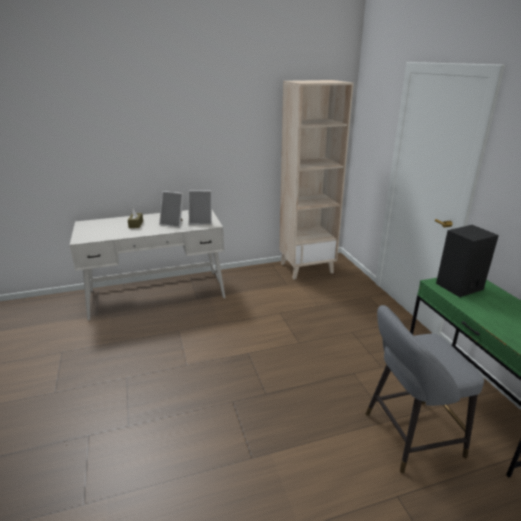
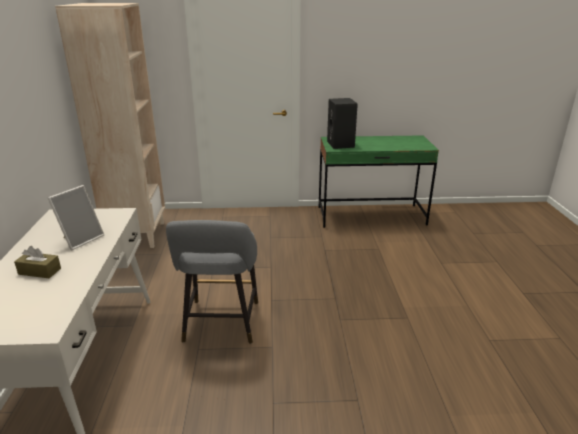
camera: 75 degrees left, 0 degrees up
(201, 222) = (101, 219): picture frame -> none
(408, 435) = (393, 245): grey stool -> grey stool (221, 325)

